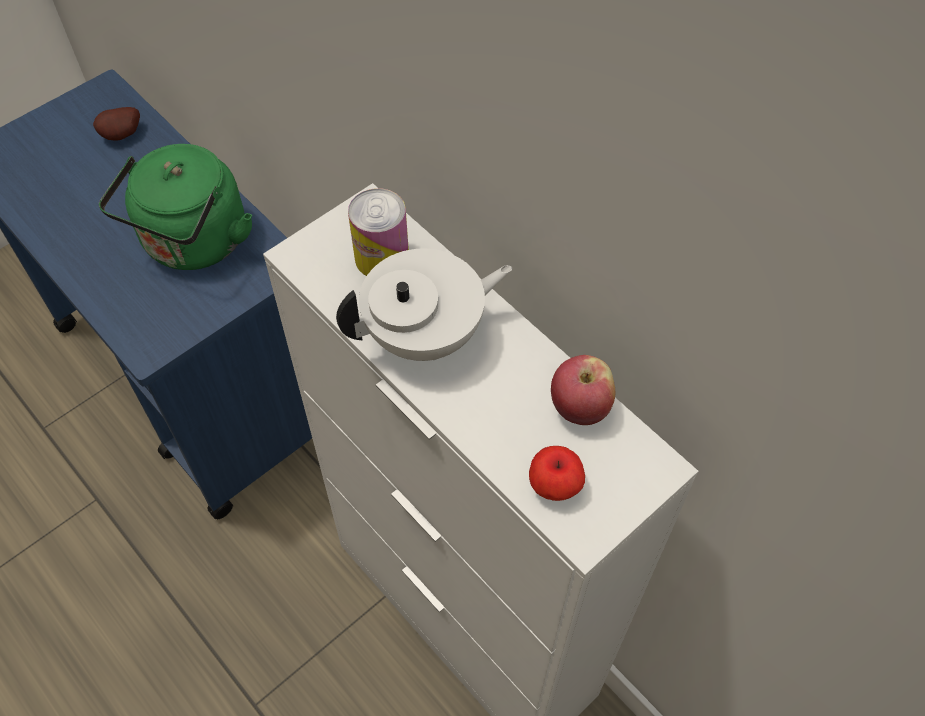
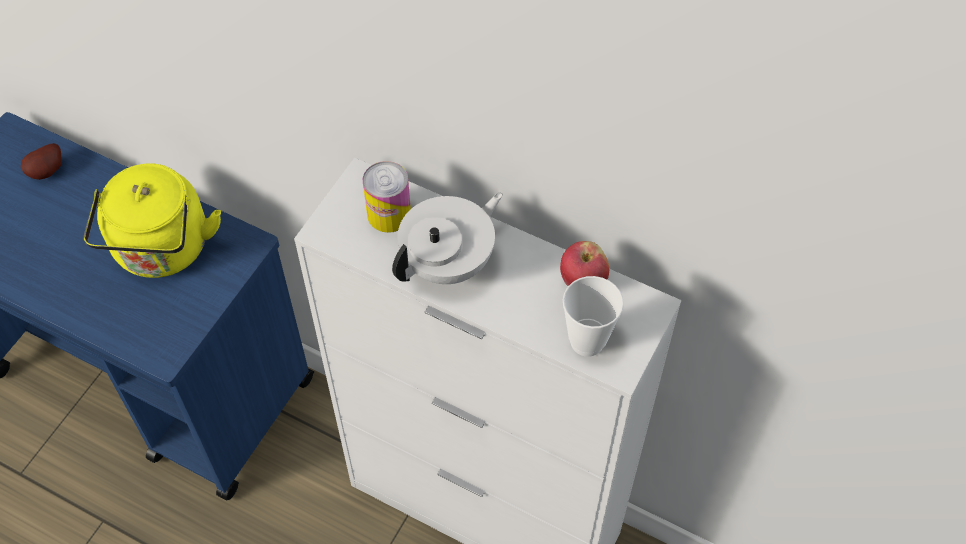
camera: 20 degrees left, 0 degrees up
(193, 244) = (162, 251): green kettle -> yellow kettle
(554, 485) = (587, 341): apple -> cup

